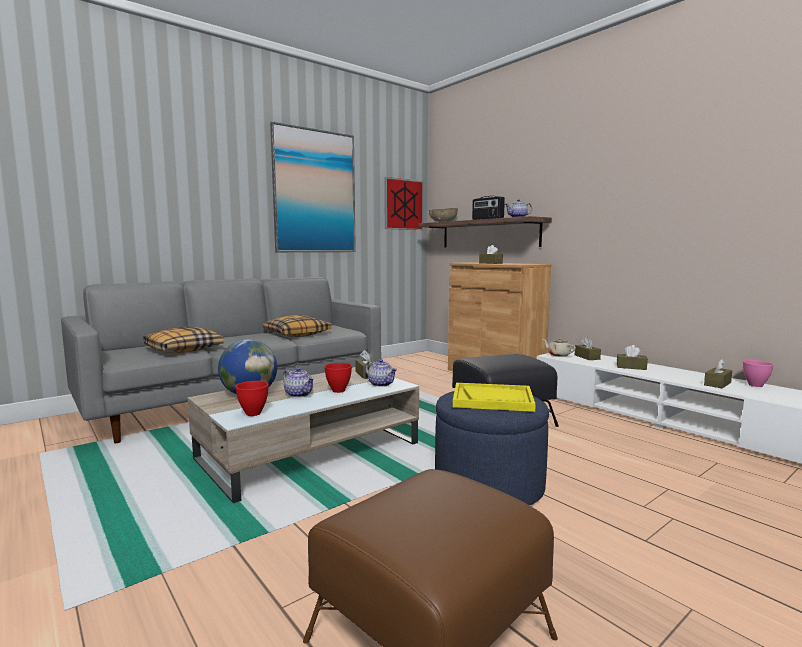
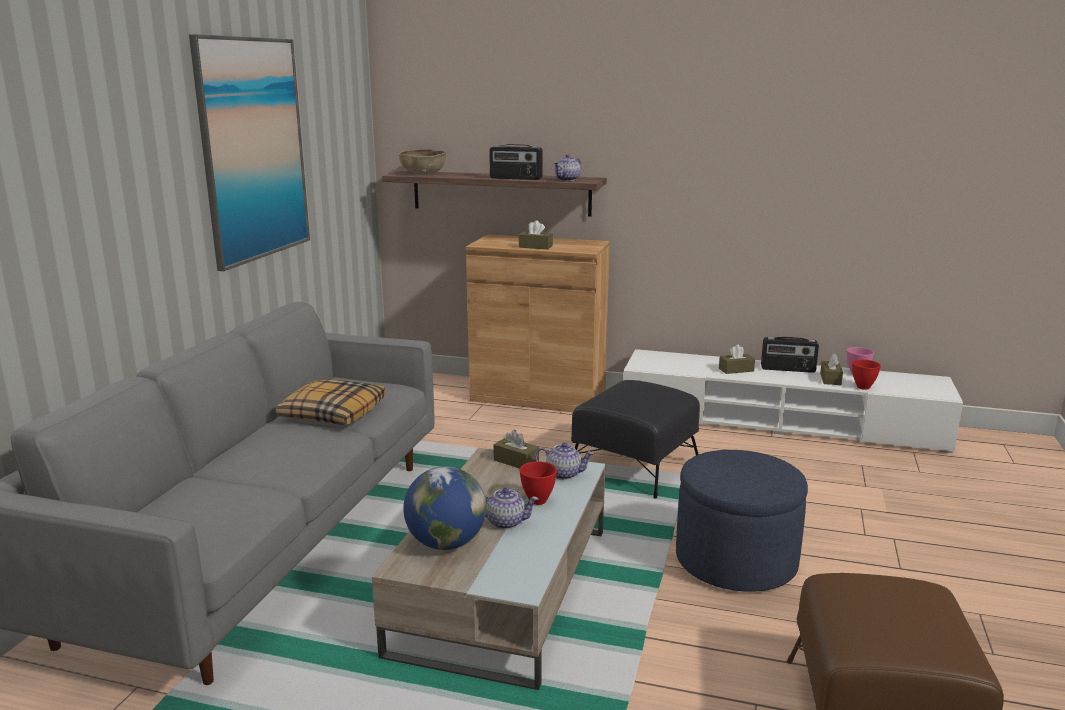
camera: 35 degrees left, 10 degrees up
(183, 349) = (240, 498): pillow -> none
(254, 413) = (517, 571): red bowl -> red bowl (863, 387)
(404, 204) = (350, 143): picture -> none
(493, 399) = (746, 471): yellow tray -> none
(558, 355) = (644, 364): beige teapot -> none
(587, 357) = (676, 361): brown tissue box -> none
(682, 373) = (788, 369): none -> radio

